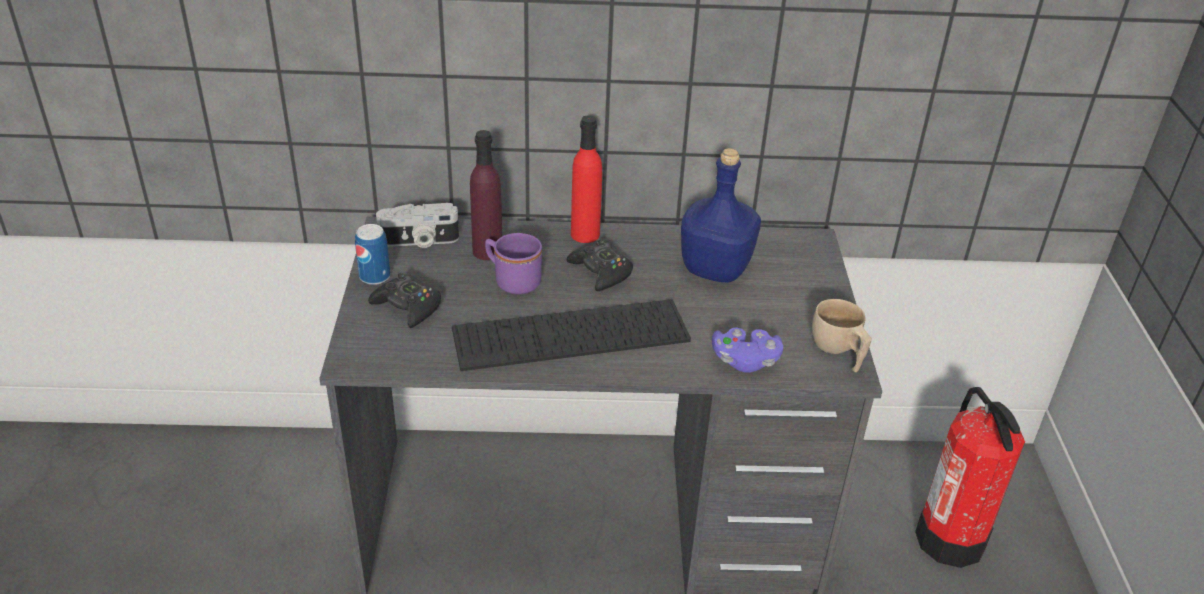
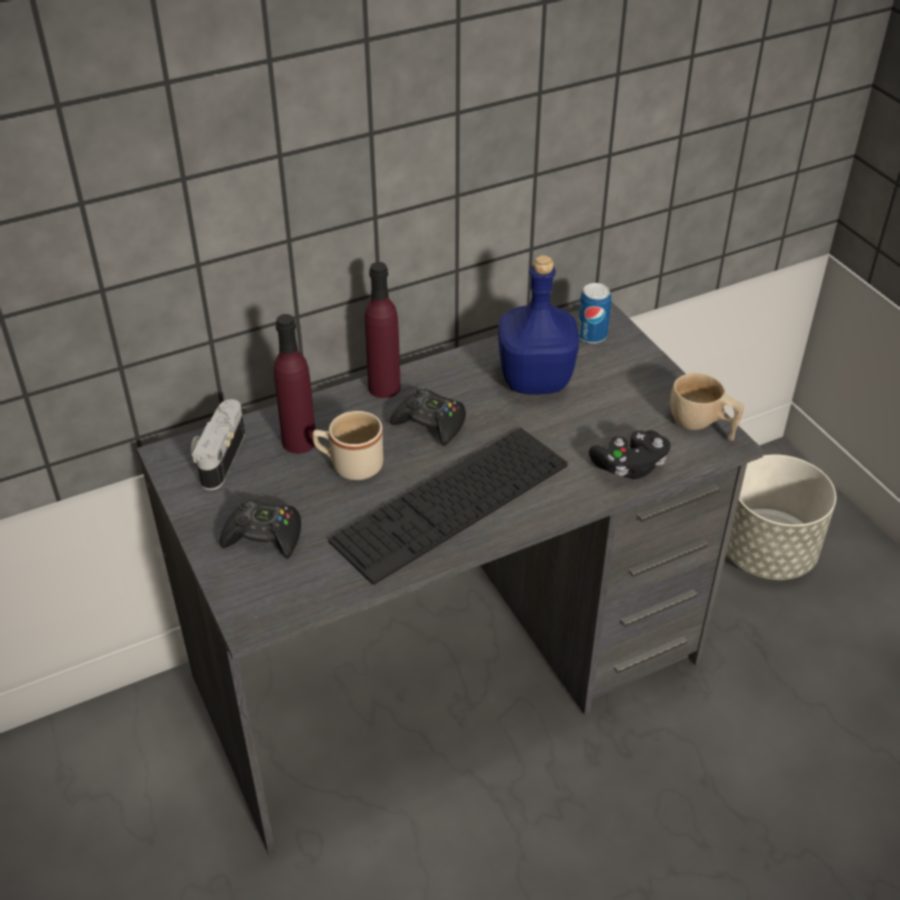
camera: 25 degrees left, 5 degrees up
(375, 277) = (201, 515): can -> can (591, 335)
(419, 242) = (218, 457): camera -> camera turned 135 degrees clockwise
(512, 280) = (349, 465): purple mug -> beige mug
(585, 234) = (384, 387): red bottle -> purple bottle
(745, 360) = (629, 466): purple game controller -> black game controller
(950, 538) = (768, 554): fire extinguisher -> grey planter

